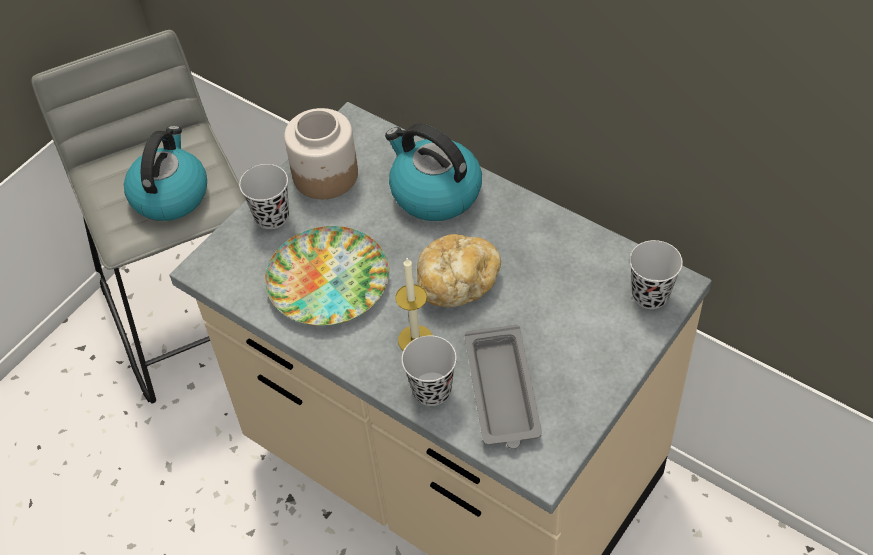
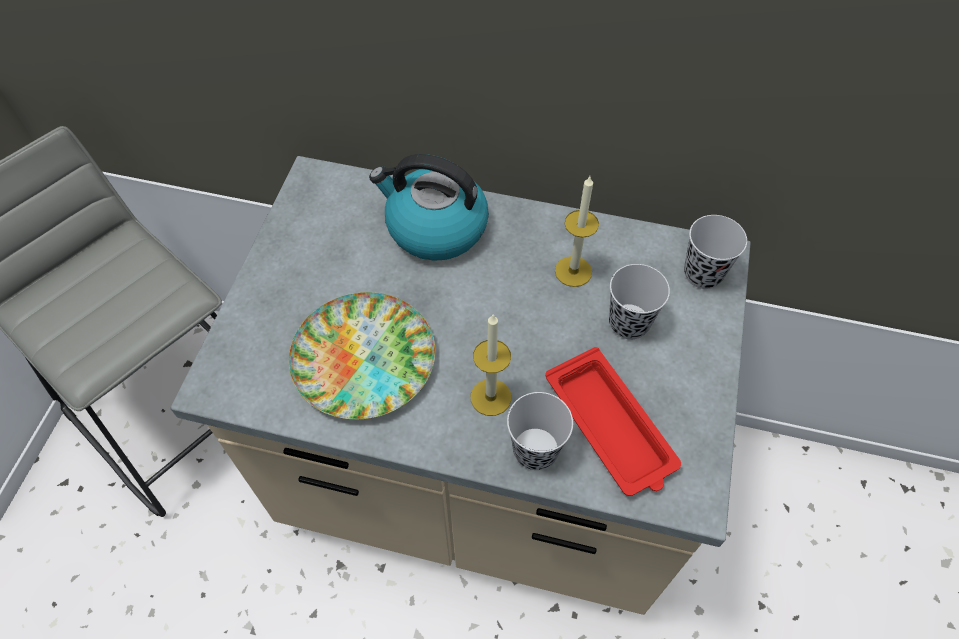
camera: 25 degrees left, 5 degrees up
(170, 194) = (122, 307): kettle -> none
(272, 217) = (267, 304): black cup -> black cup (629, 323)
(324, 175) = (307, 241): jar -> none
(457, 282) = (505, 318): bread -> none
(502, 392) = (611, 427): grey tray -> red tray
(535, 261) = (573, 271): none -> candle

